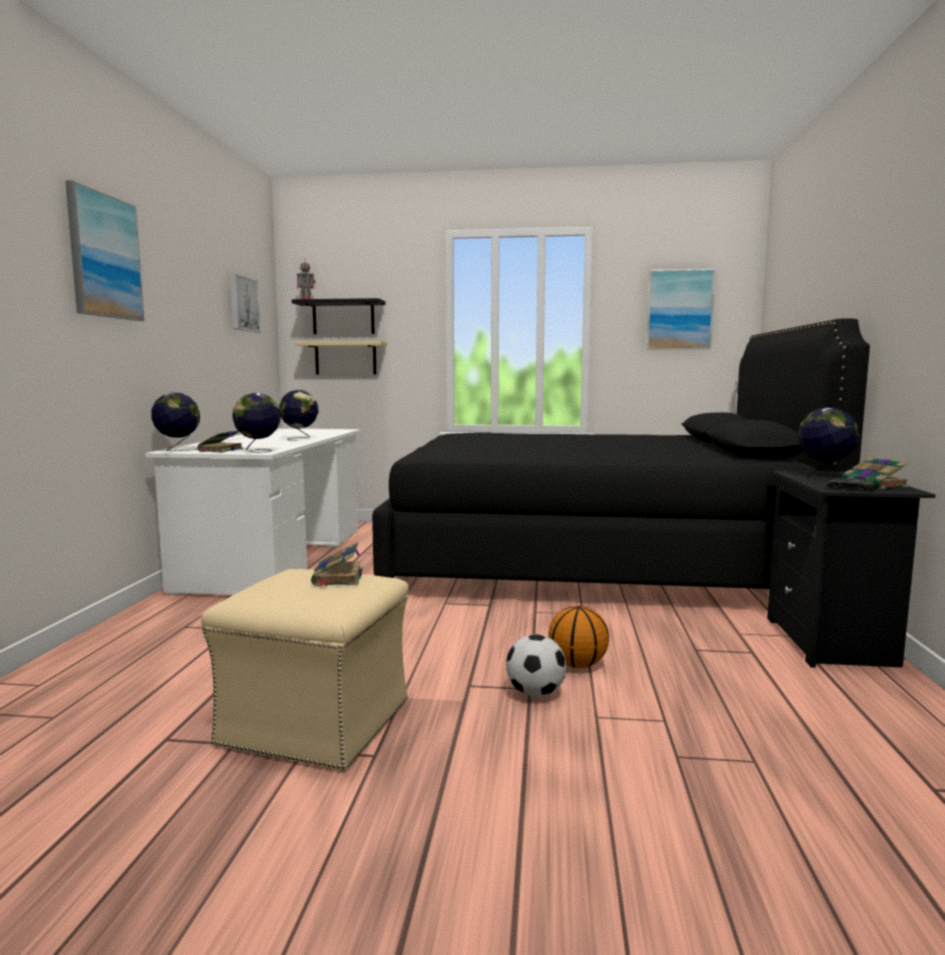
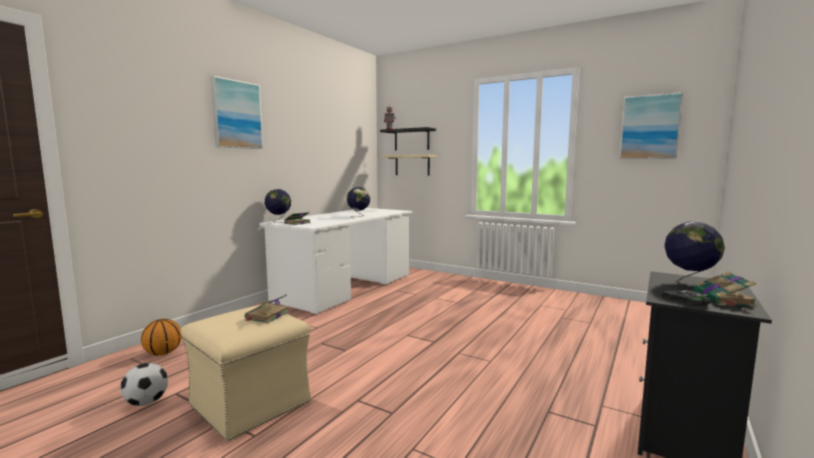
camera: 25 degrees right, 0 degrees up
(242, 304) = (345, 134): picture -> none
(258, 451) = (312, 225): globe -> none
(536, 693) = (392, 418): football -> football (146, 403)
(577, 665) = (443, 402): basketball -> basketball (162, 353)
(591, 561) = (541, 319): black bed -> none

